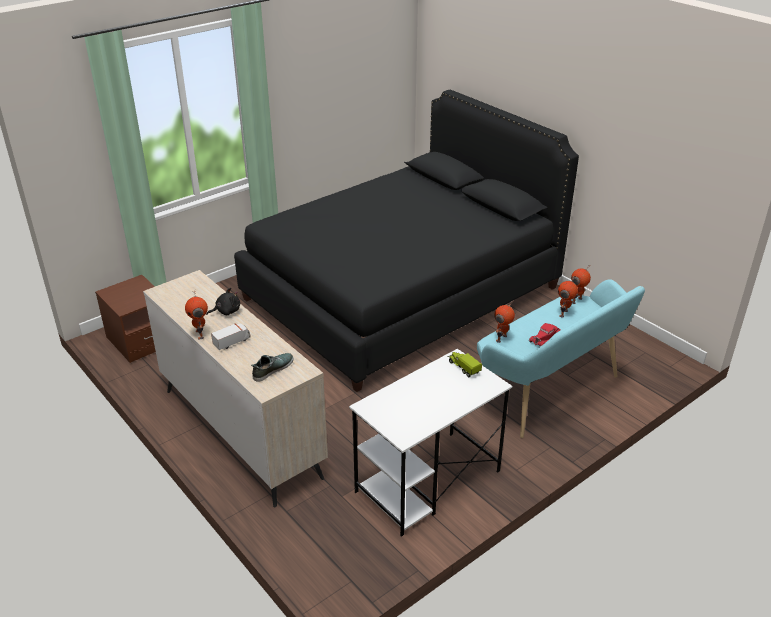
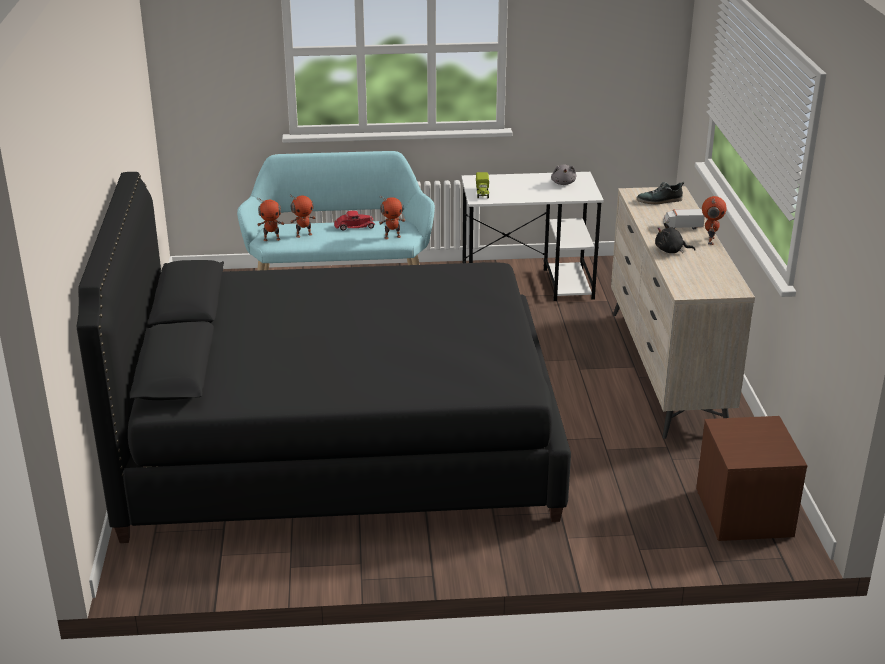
camera: 145 degrees left, 5 degrees down
(409, 415) = (563, 183): none -> grey plush toy

